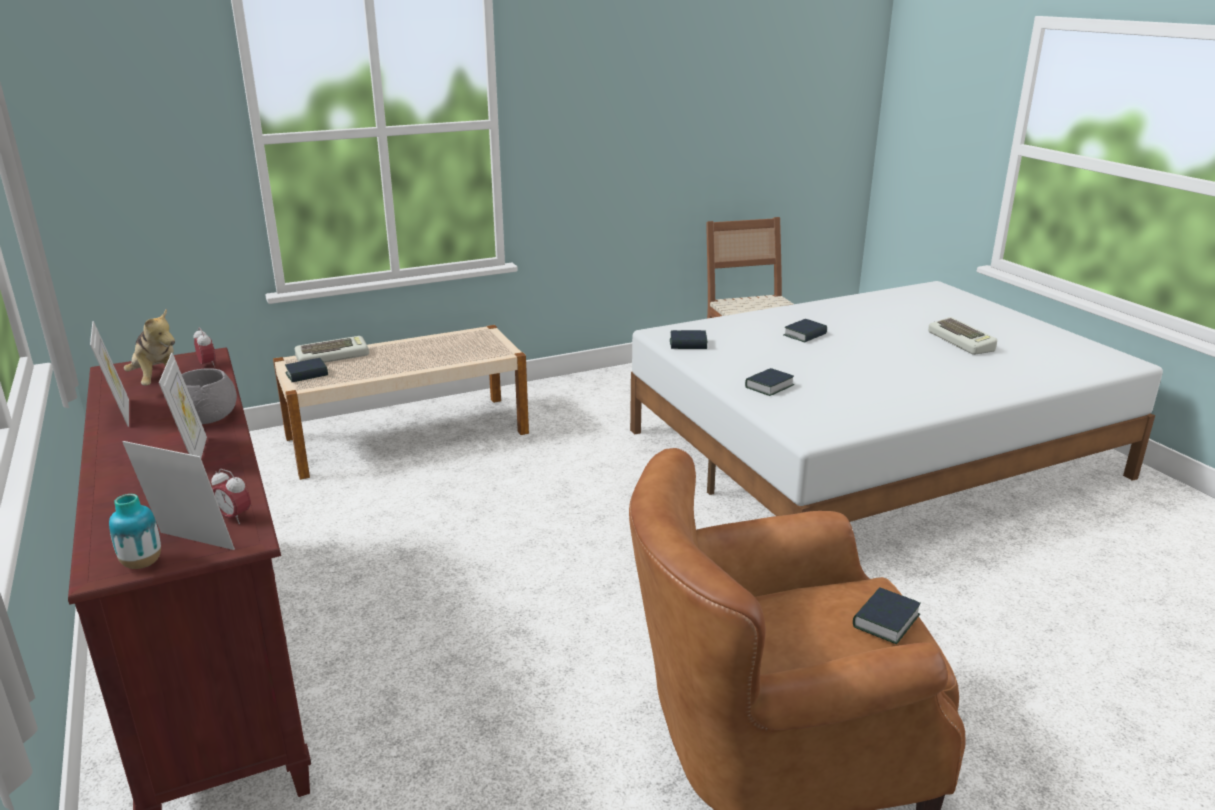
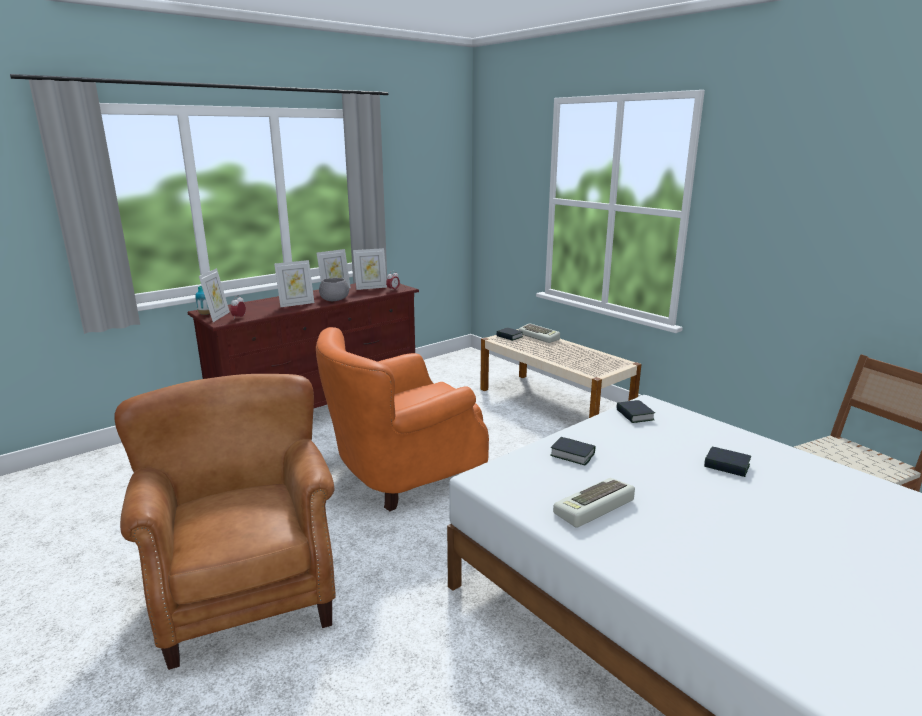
camera: 75 degrees right, 5 degrees down
(158, 381) = (371, 288): plush toy -> picture frame
(533, 586) = (403, 475): none -> orange armchair
(885, 621) = (232, 534): book -> none
(962, 342) = (846, 577): keyboard -> keyboard (595, 508)

